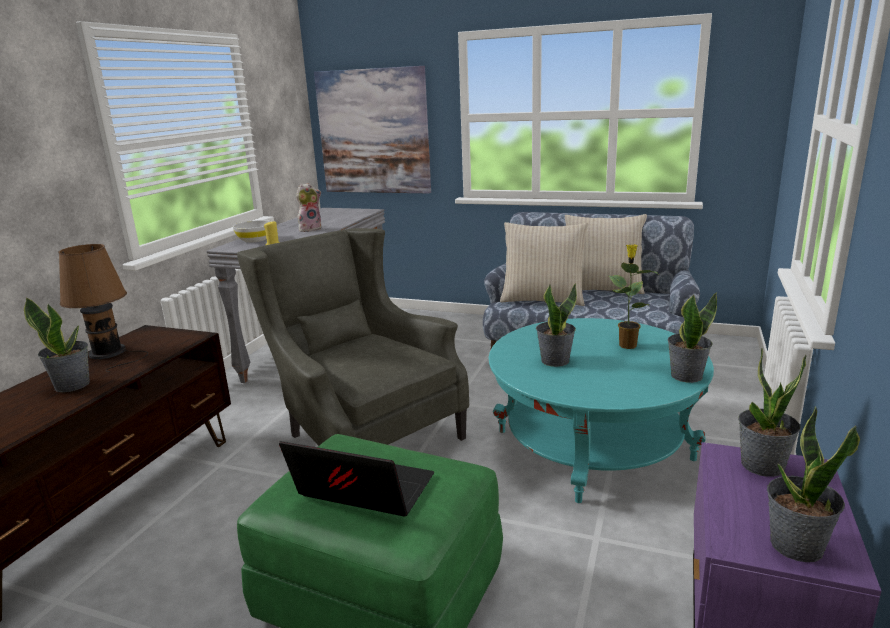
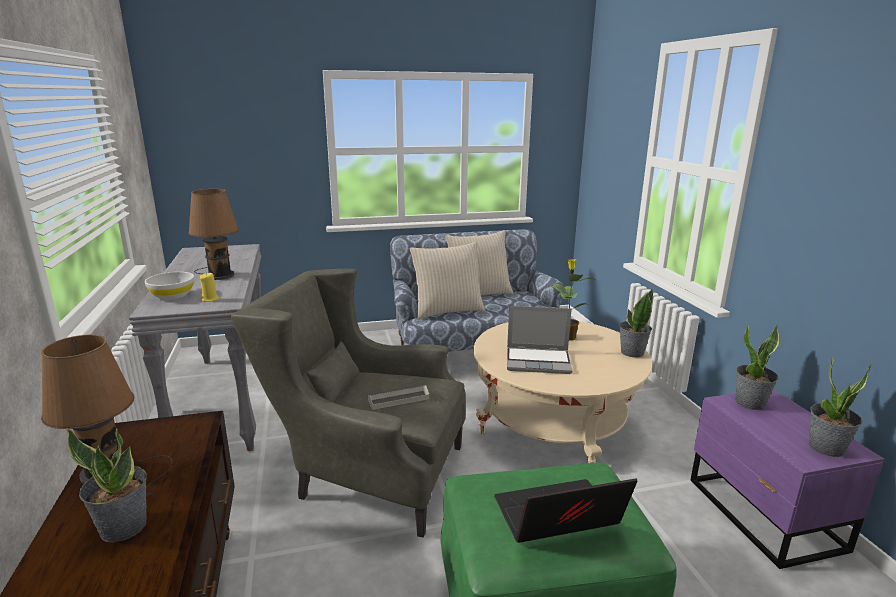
camera: 35 degrees left, 0 degrees up
(310, 229) = (218, 275): plush toy -> brown table lamp
(367, 360) = (398, 399): none -> grey tray
(373, 132) = (230, 165): picture -> none
(554, 360) = (539, 361): potted plant -> laptop
(593, 444) = (554, 422): turquoise coffee table -> beige coffee table

